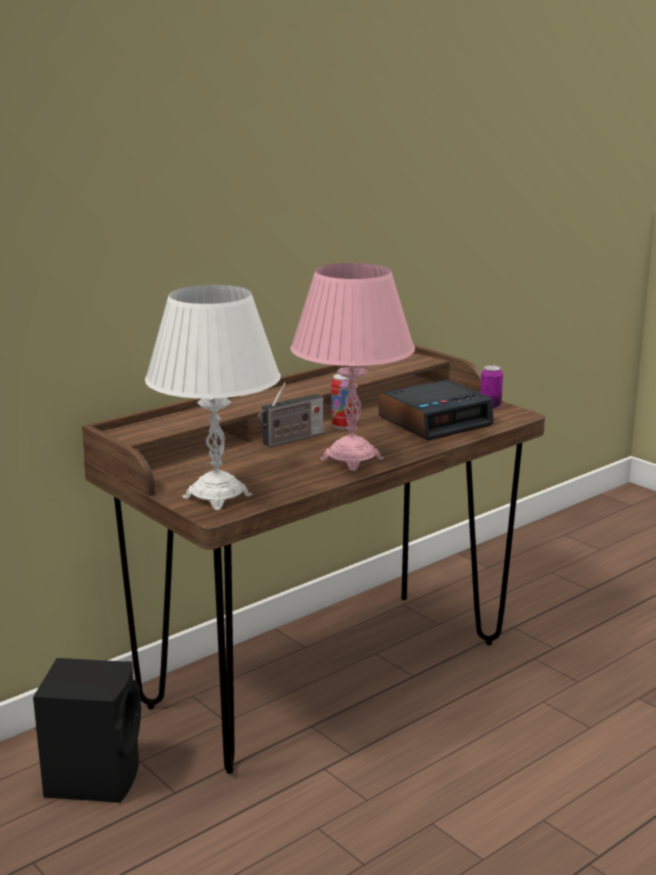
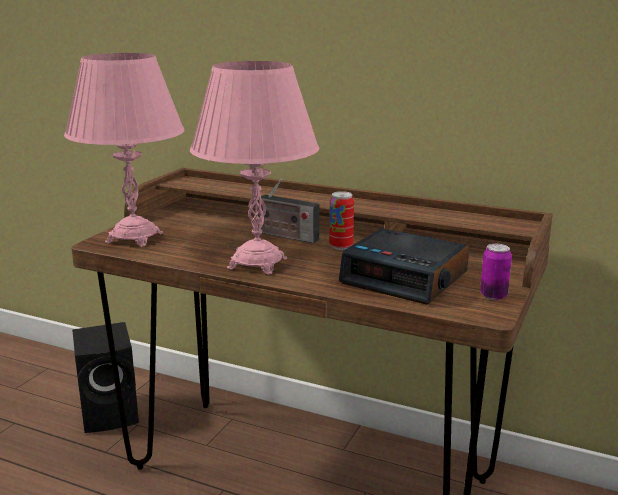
camera: 65 degrees right, 0 degrees up
(217, 496) = (134, 238): white table lamp -> pink table lamp

